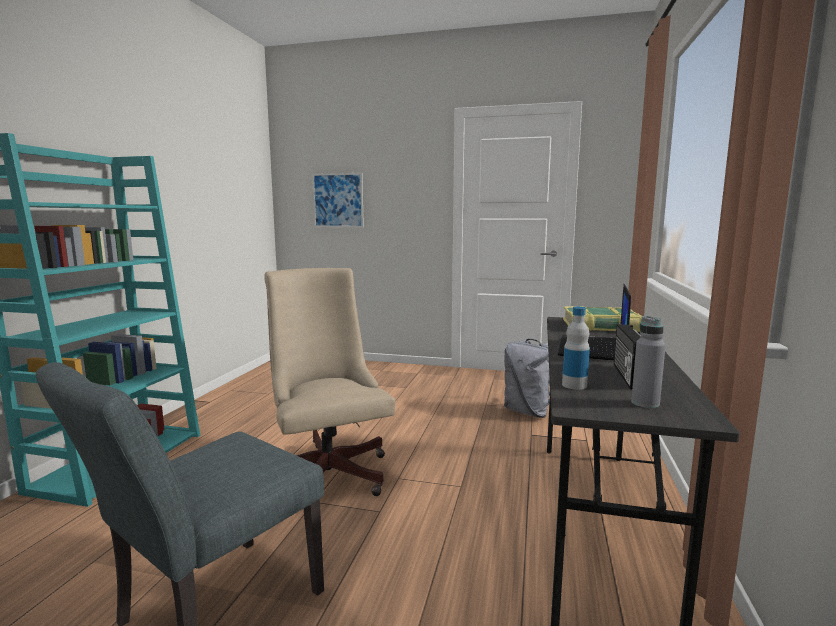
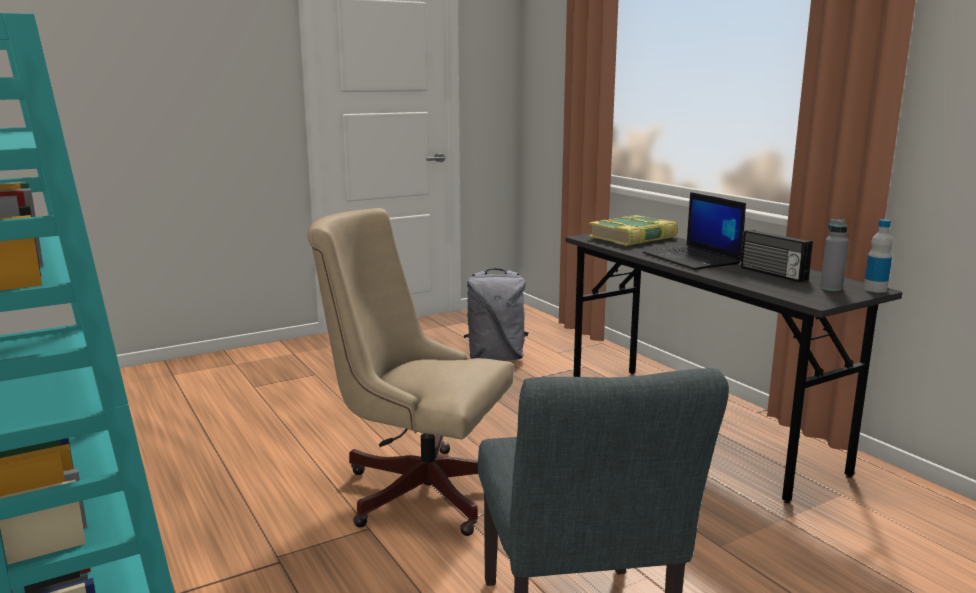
camera: 45 degrees left, 5 degrees up
(338, 200) = (99, 88): picture -> none
(574, 385) = (770, 288): bottle -> bottle (875, 289)

